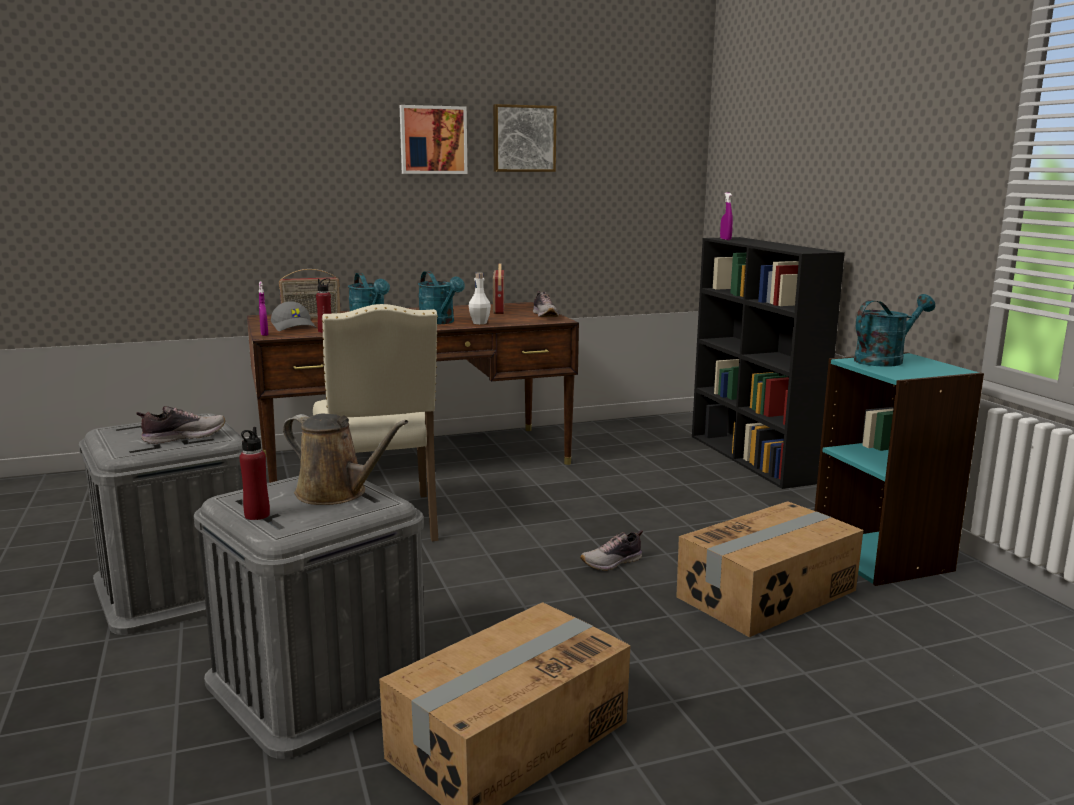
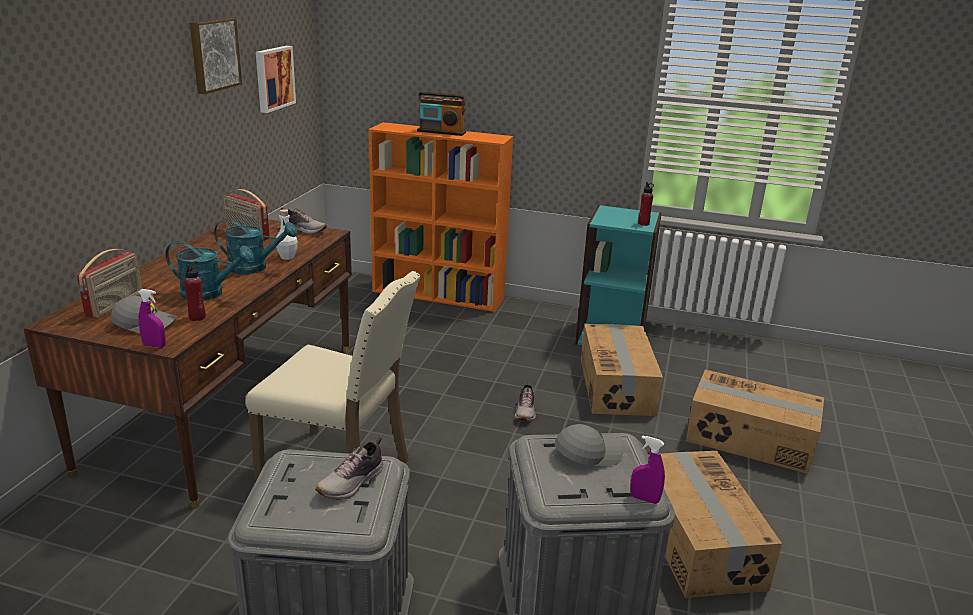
camera: 55 degrees left, 10 degrees up
(183, 437) = (352, 483): shoe -> shoe turned 150 degrees counterclockwise
(257, 515) = (603, 497): red bottle -> red bottle (643, 223)
(336, 493) = (587, 453): brown watering can -> grey cap
(433, 140) = (150, 70): picture -> picture (273, 78)
(725, 239) = (394, 129): purple spray bottle -> purple spray bottle (644, 499)
(753, 458) = (439, 295): black bookcase -> orange bookcase
(768, 244) = (441, 132): none -> radio
(825, 723) = (750, 439): none -> cardboard box
(884, 360) = (610, 216): turquoise watering can -> none

